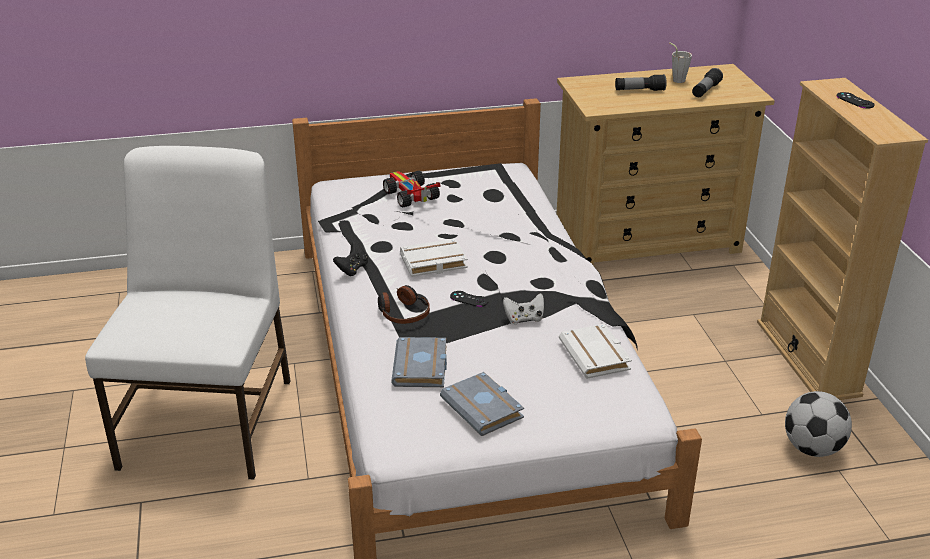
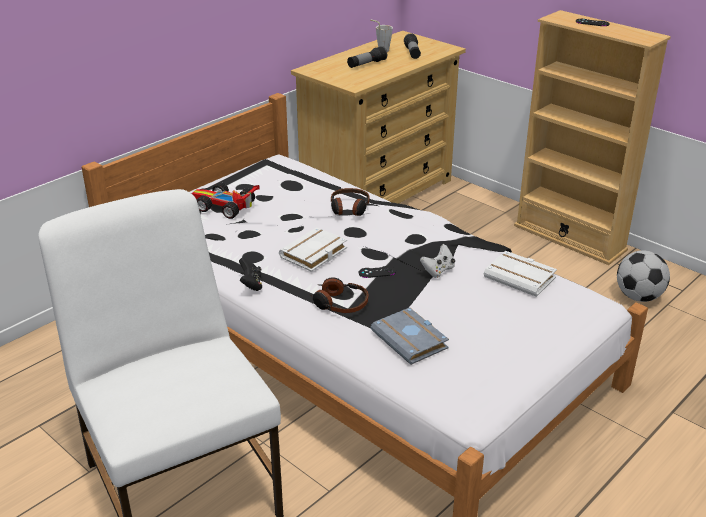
camera: 35 degrees left, 0 degrees up
(485, 409) = (497, 351): grey book -> none
(514, 233) = (349, 208): none -> headphones

